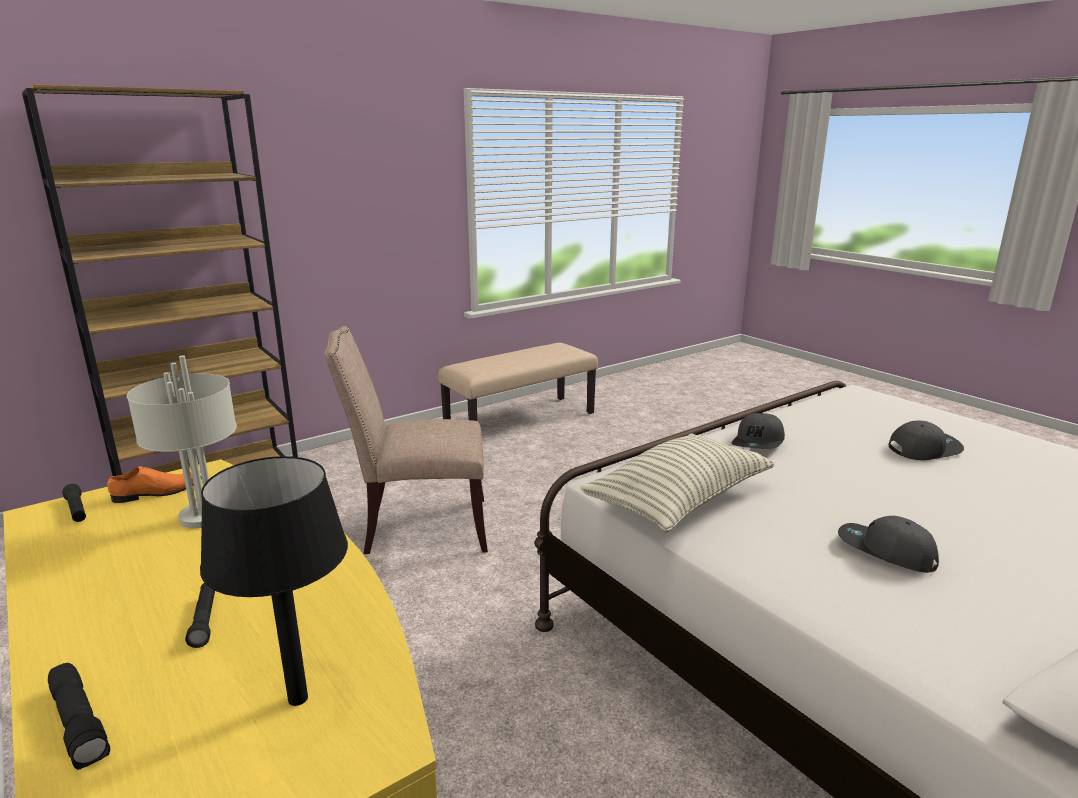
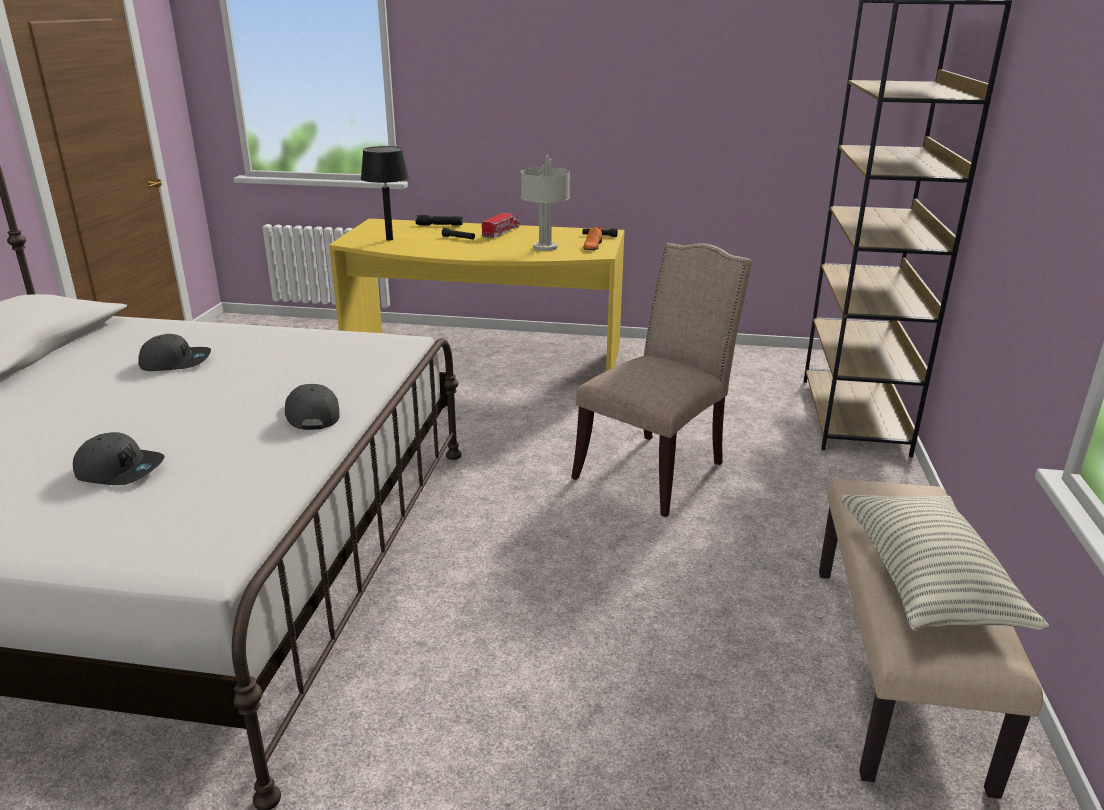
camera: 135 degrees right, 5 degrees up
(109, 602) = (501, 232): none -> toy truck
(679, 501) = (339, 347): pillow -> pillow (926, 581)
(923, 449) = (121, 470): grey cap -> grey cap turned 105 degrees counterclockwise

